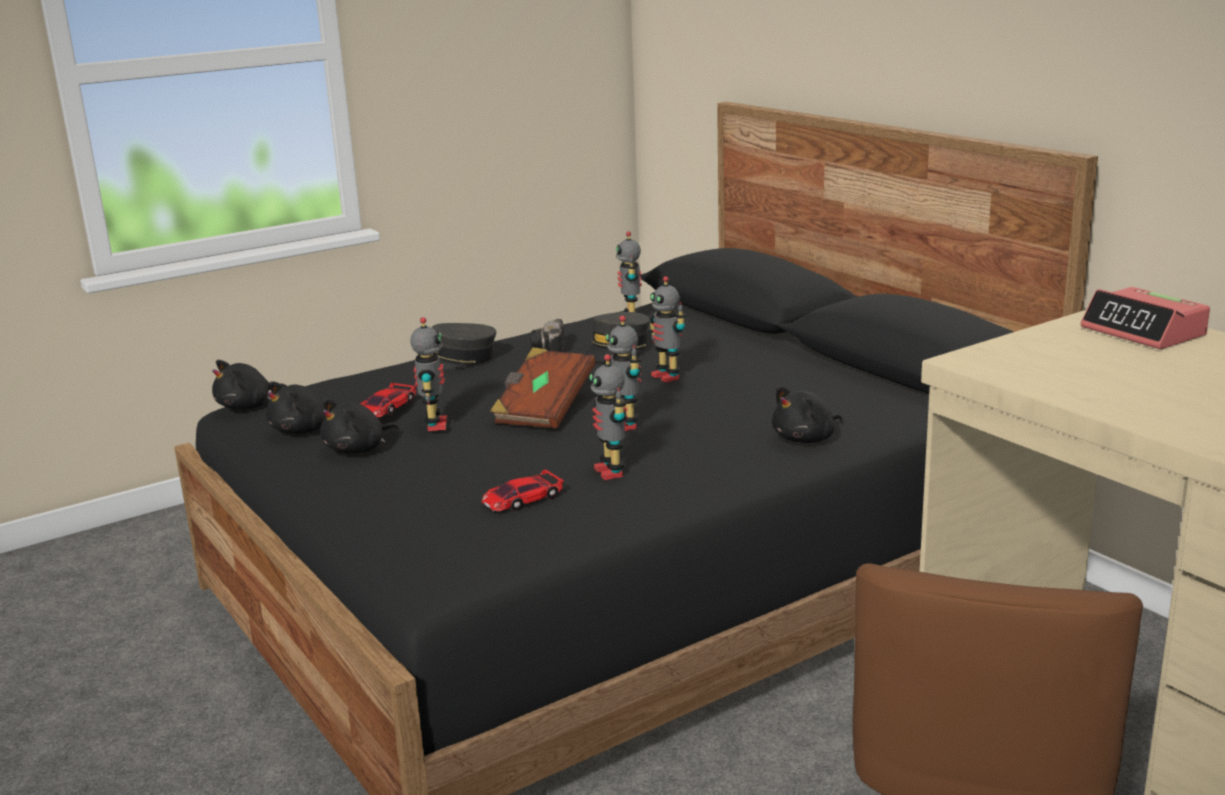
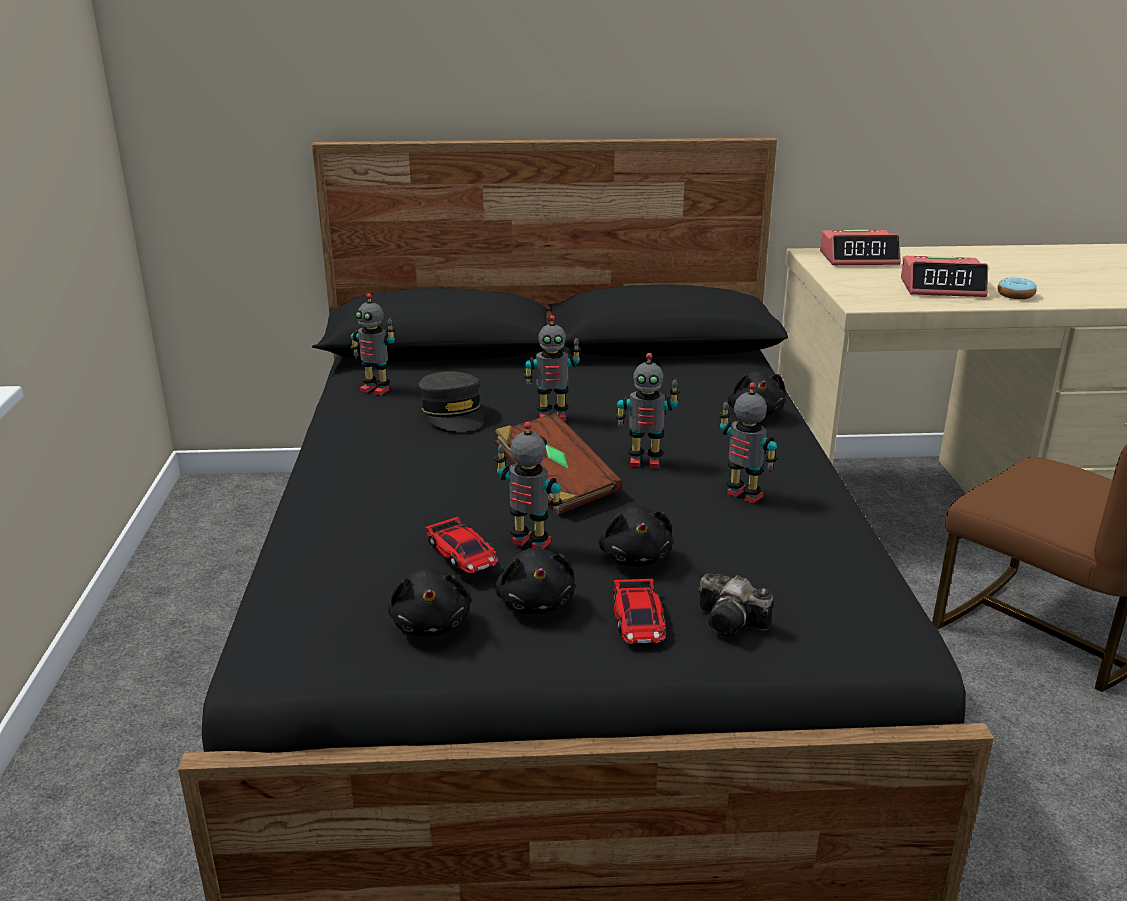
camera: 60 degrees left, 5 degrees up
(248, 406) = (275, 648): black plush toy -> black plush toy (635, 557)
(458, 360) = (349, 487): grey cap -> none
(522, 499) = (763, 549): toy car -> toy car (638, 619)
(551, 349) = (398, 439): camera -> camera (733, 623)
(611, 472) = (743, 496): toy robot -> toy robot turned 150 degrees counterclockwise
(1113, 381) = (942, 288): none -> alarm clock
(1170, 415) = (1015, 295): none -> donut

